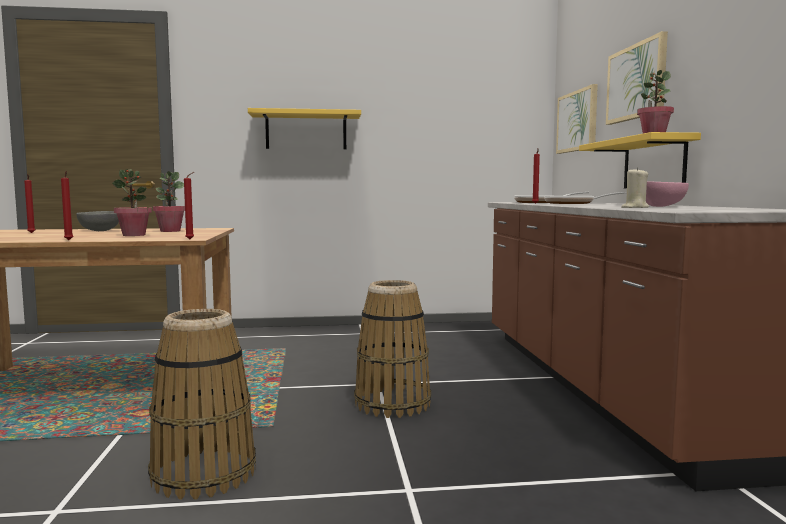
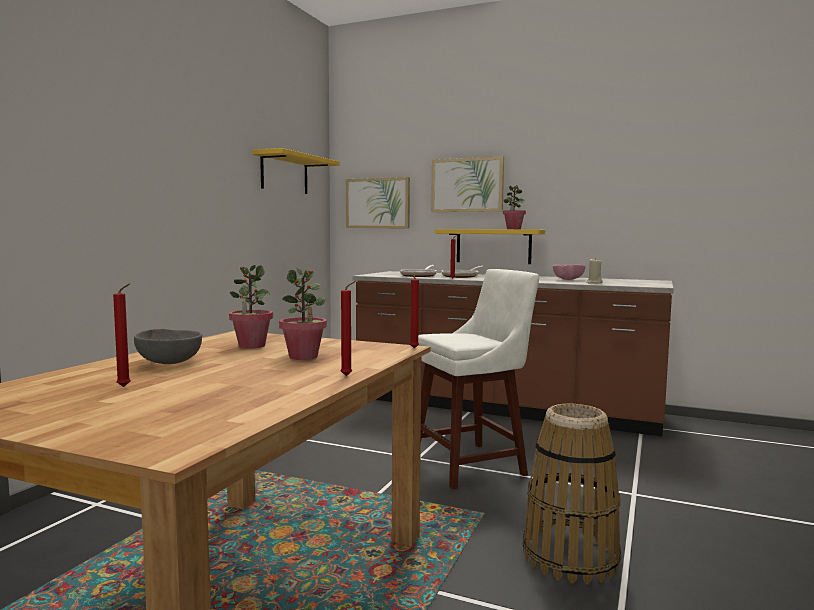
camera: 60 degrees left, 0 degrees up
(306, 131) = (160, 195): yellow shelf -> yellow shelf (284, 174)
(392, 403) = (473, 464): basket -> white chair

